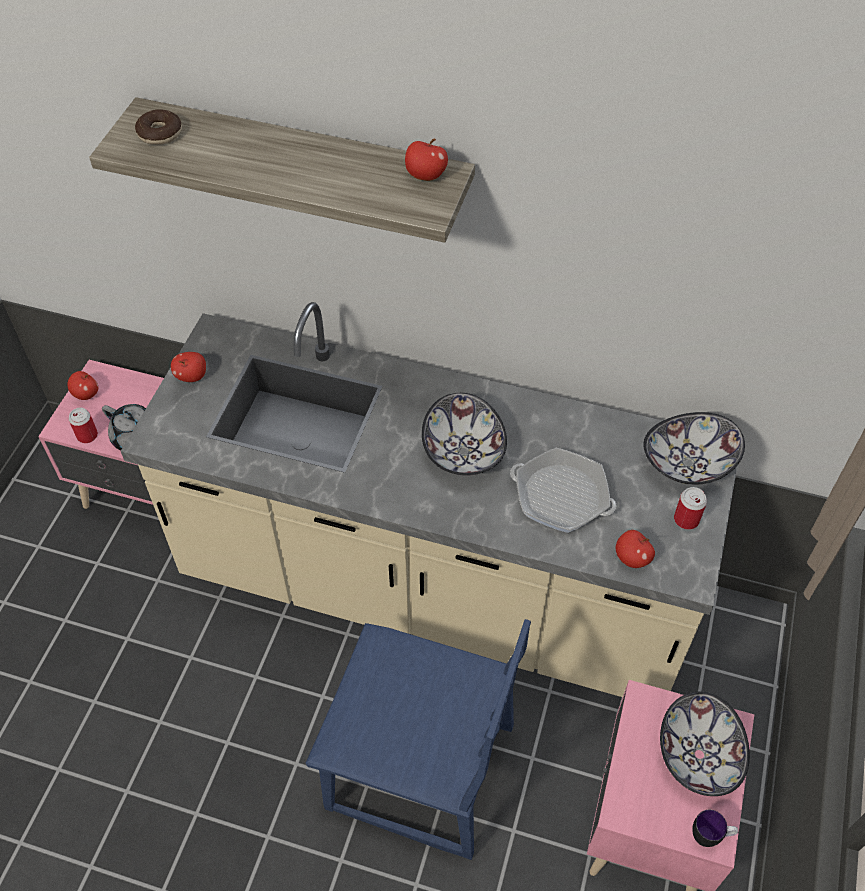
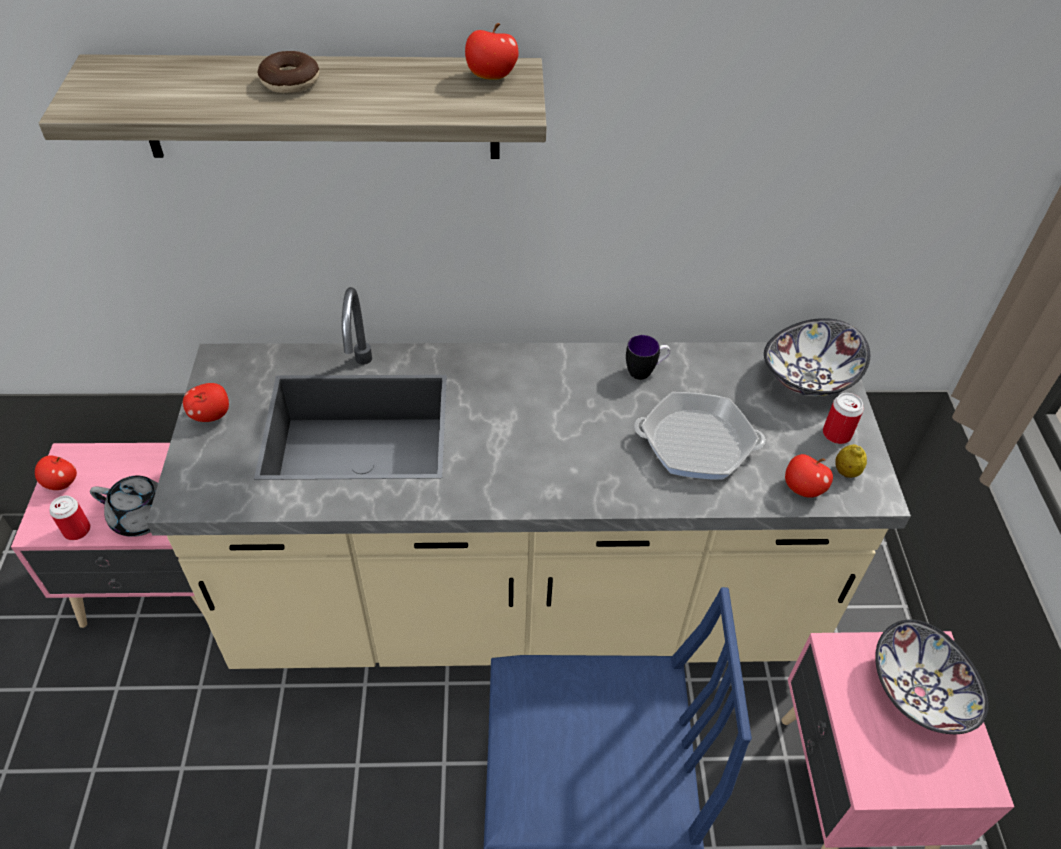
camera: 20 degrees left, 5 degrees down
(160, 134) = (129, 85): donut -> donut (290, 82)
(464, 452) = (570, 422): bowl -> none
(677, 554) = (846, 472): none -> lemon
(710, 836) = (974, 780): mug -> mug (645, 371)

